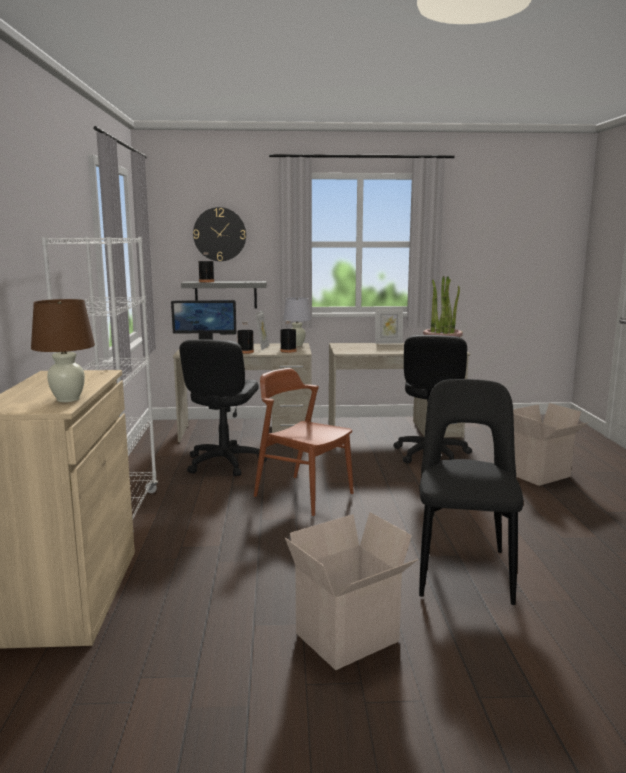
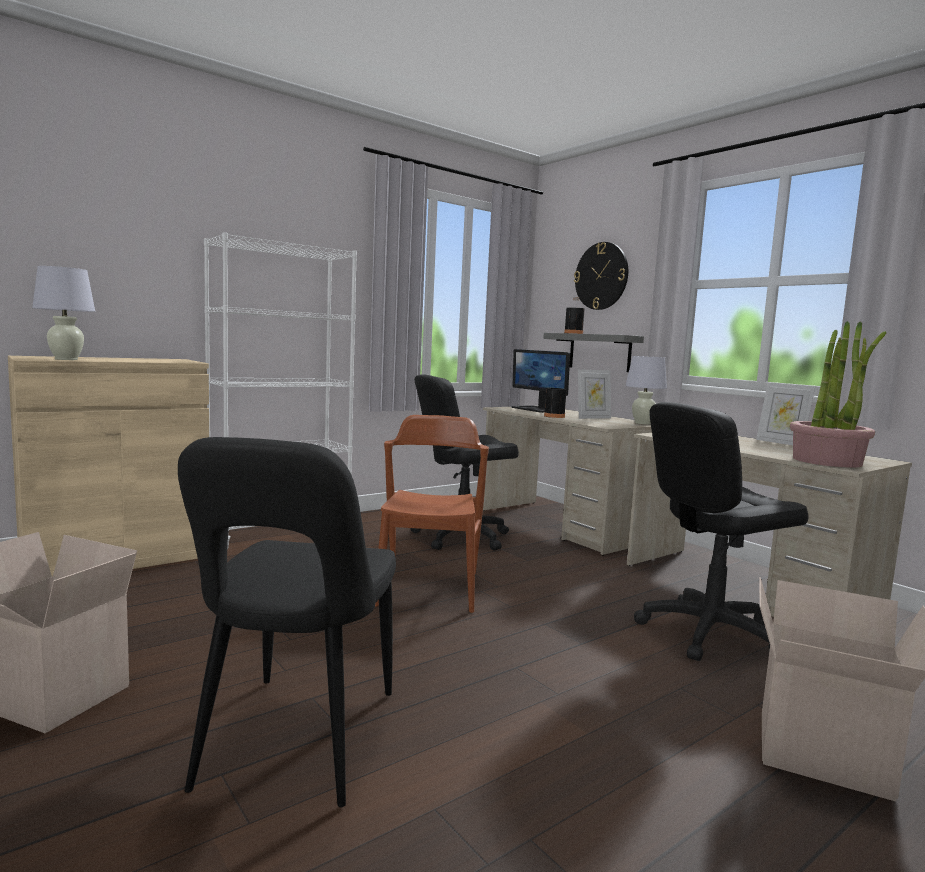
camera: 55 degrees right, 5 degrees down
(67, 399) = (66, 359): brown table lamp -> white table lamp
(288, 351) = (600, 423): black bottle -> none
(463, 569) = (295, 744): black chair -> black chair turned 120 degrees clockwise

